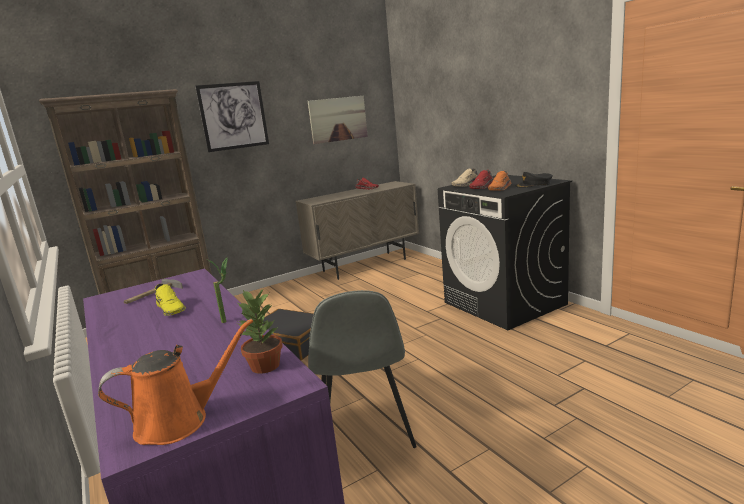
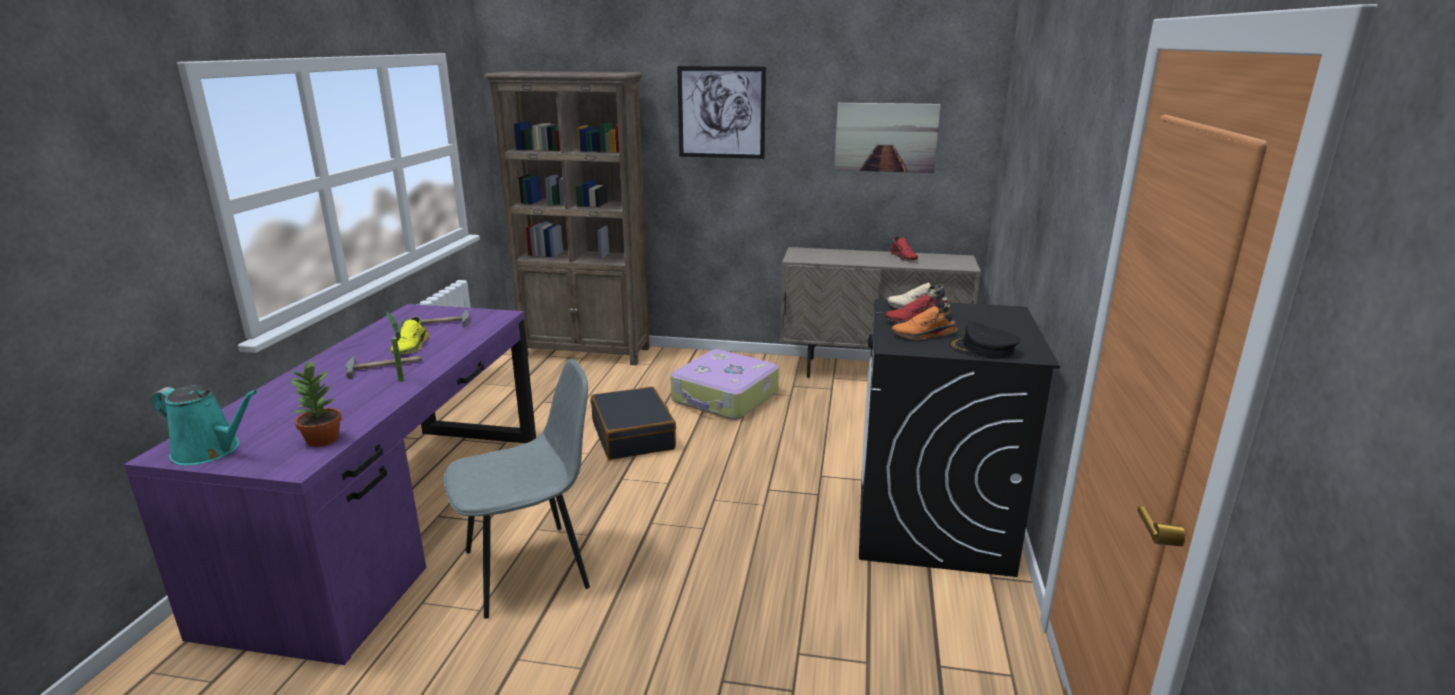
camera: 40 degrees right, 5 degrees up
(179, 421) = (211, 451): orange watering can -> turquoise watering can
(181, 323) = (385, 365): none -> hammer
(310, 305) = (725, 398): none -> suitcase
(364, 431) = (530, 568): grey chair -> grey chair turned 150 degrees counterclockwise

